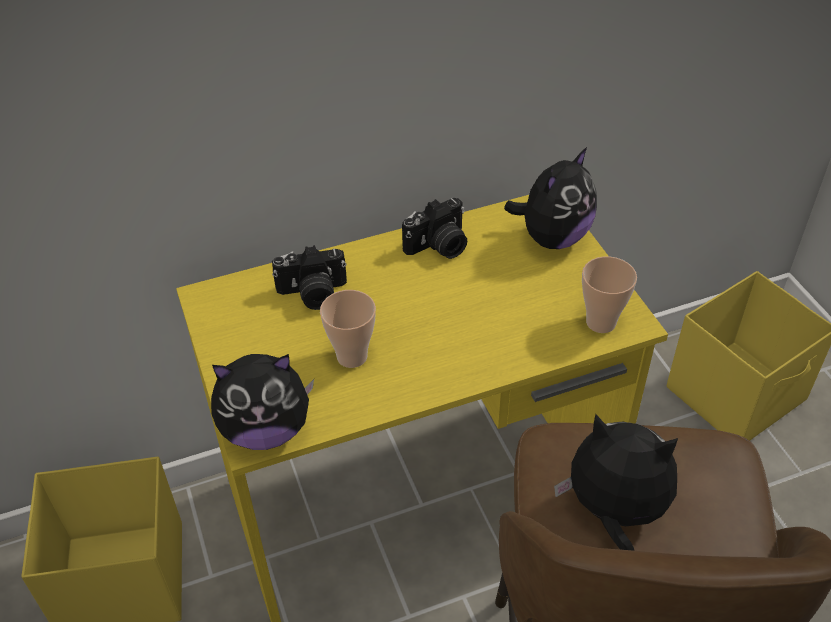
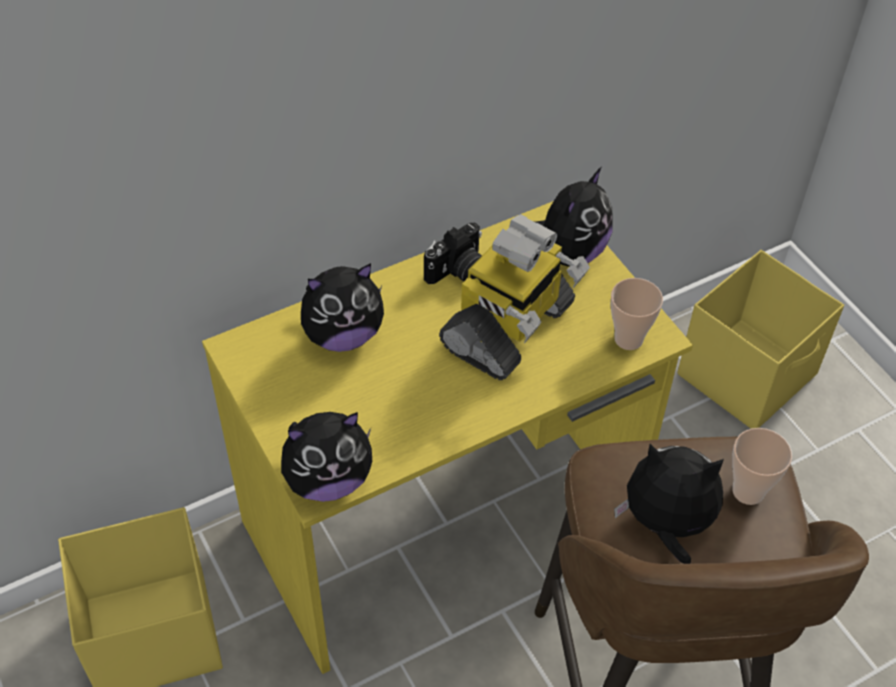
camera: 10 degrees left, 5 degrees up
(312, 294) = (343, 335): camera -> plush toy
(352, 356) = (395, 397): cup -> cup (748, 491)
(479, 302) = (509, 328): none -> toy robot

